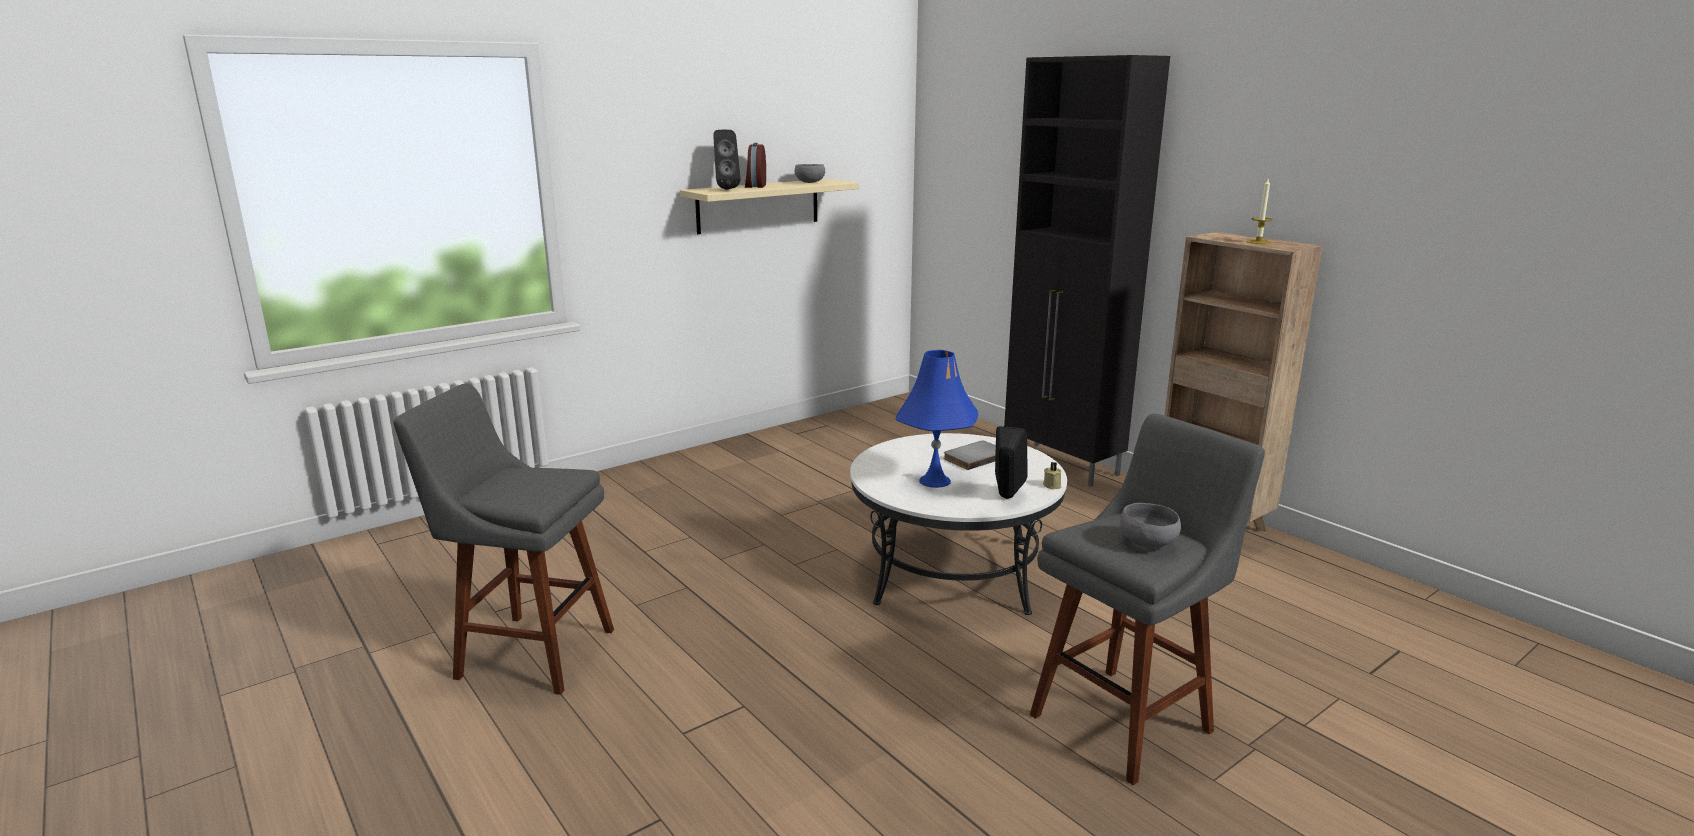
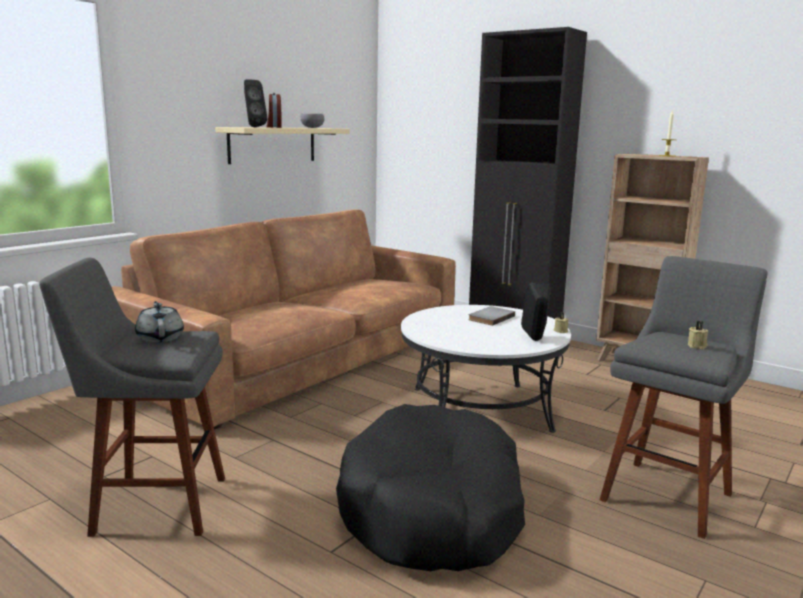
camera: 15 degrees left, 5 degrees down
(529, 477) = (160, 337): none -> grey teapot
(771, 478) = (302, 358): none -> brown sofa
(820, 699) = (433, 510): none -> black dog bed
(935, 481) = (474, 333): blue table lamp -> none
(1149, 543) = (697, 346): grey bowl -> beige candle

